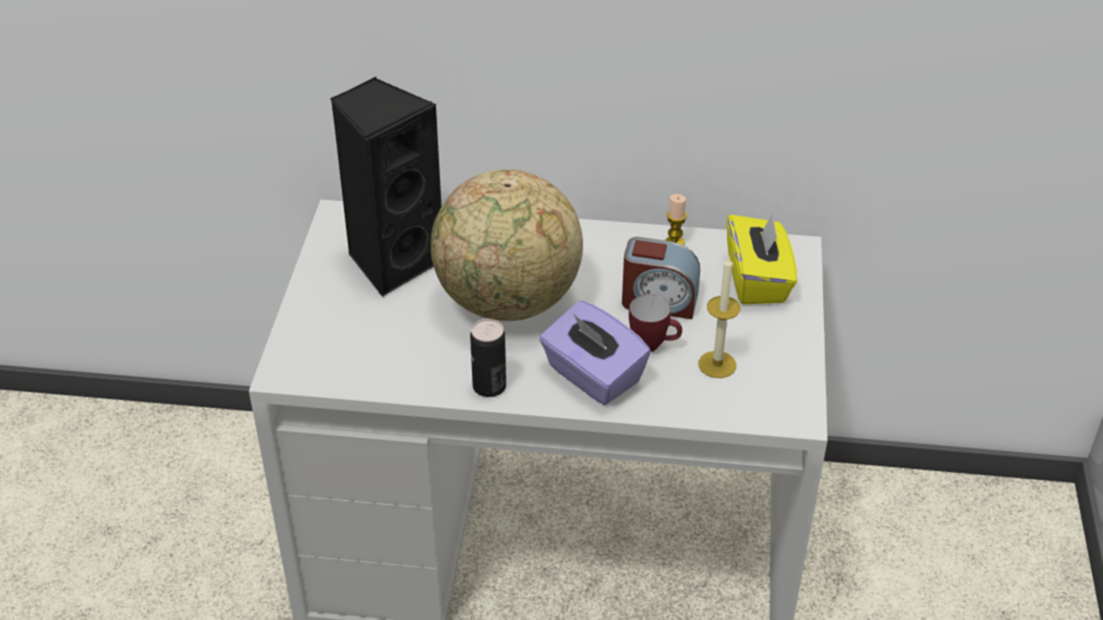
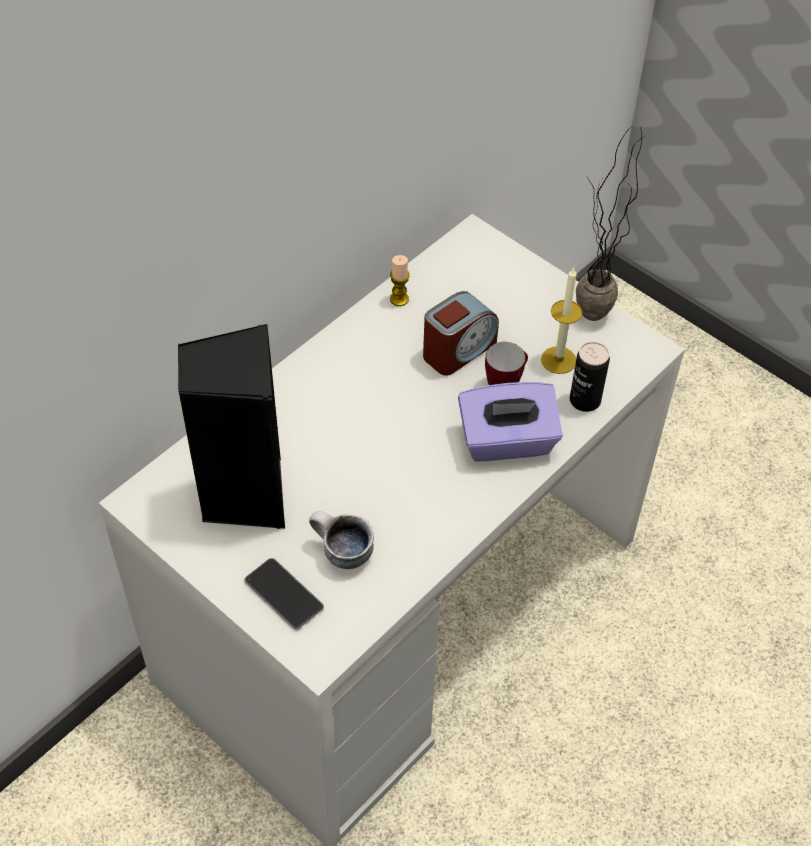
camera: 55 degrees left, 10 degrees up
(322, 327) = (284, 595): none -> phone
(387, 337) = (341, 553): none -> mug
(489, 386) = (462, 516): can -> can (585, 400)
(508, 302) = (372, 445): globe -> none
(757, 280) = (488, 279): yellow tissue box -> none
(781, 363) = (588, 323): none -> potted plant

